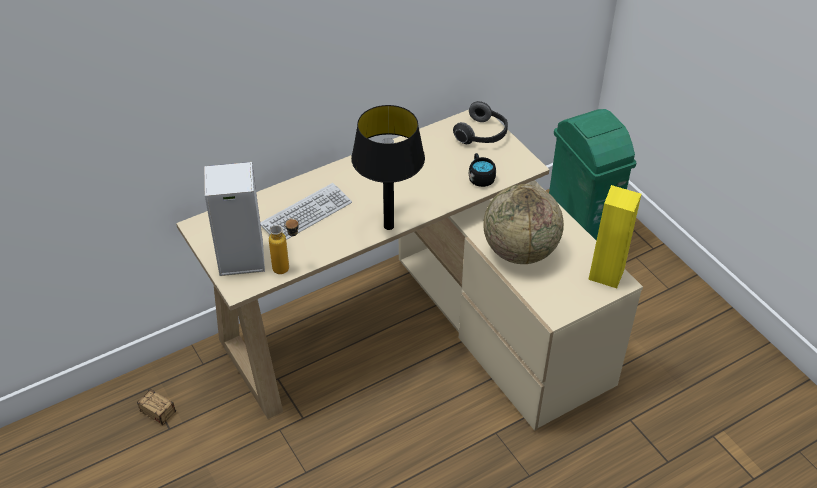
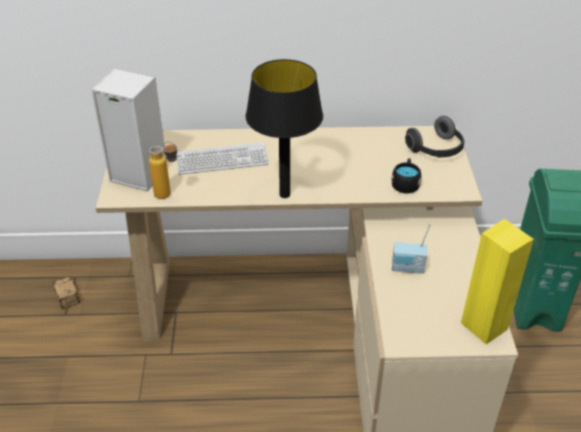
camera: 30 degrees right, 5 degrees down
(520, 251) = (407, 269): globe -> radio

